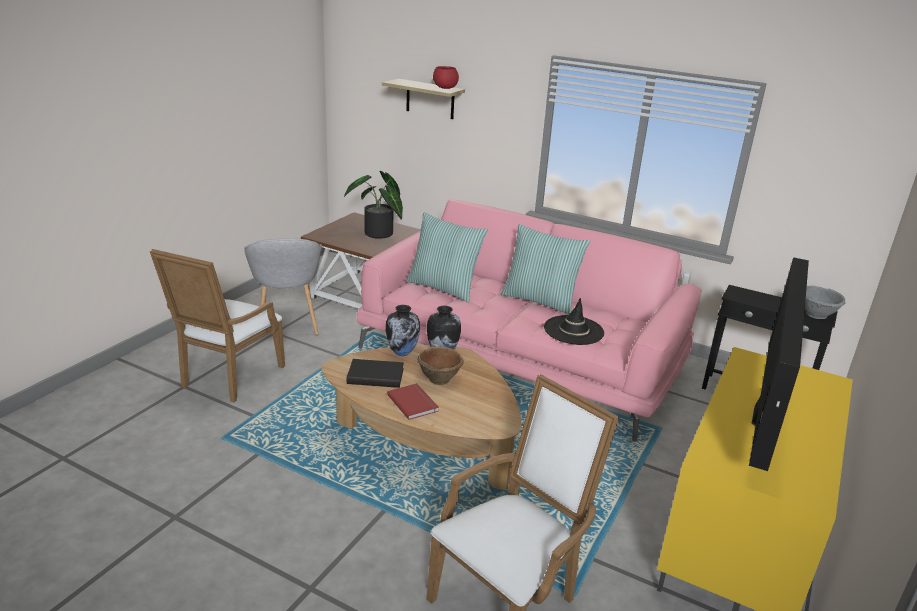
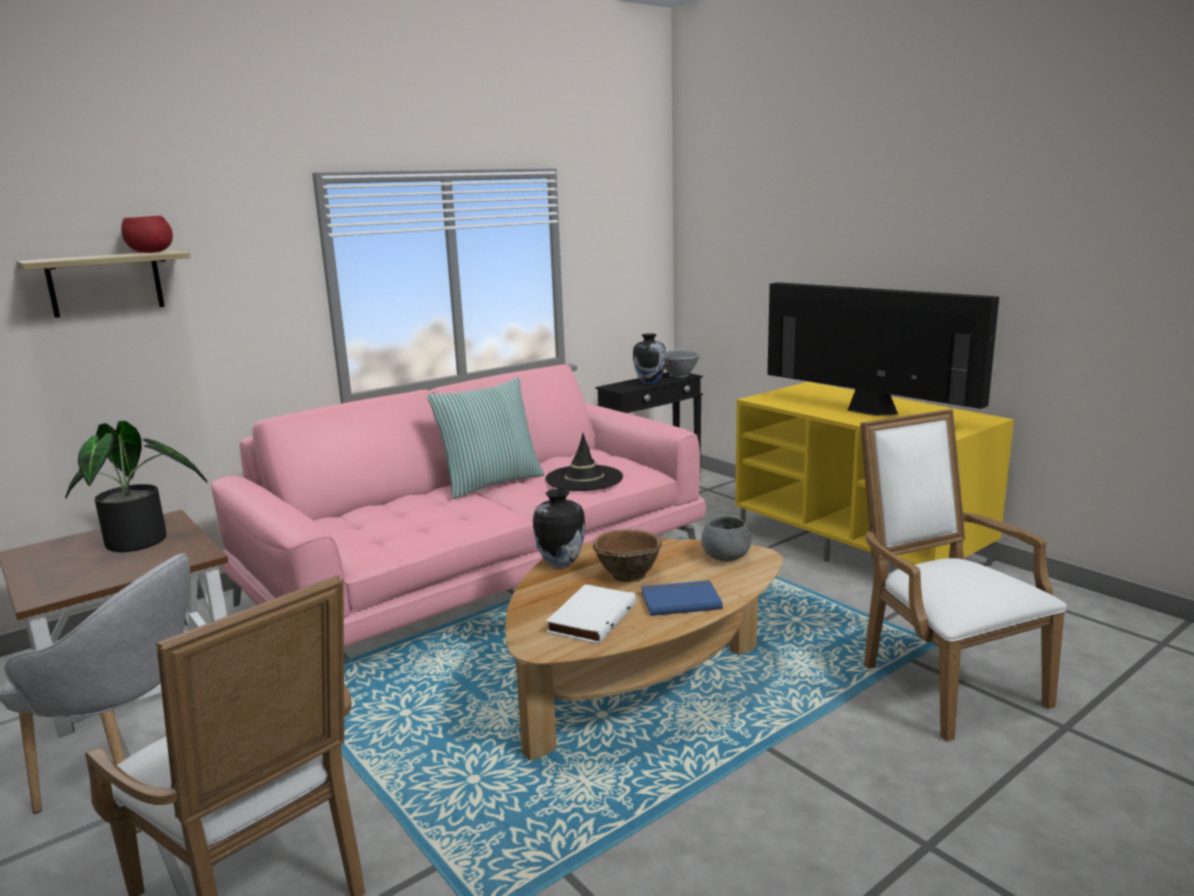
camera: 65 degrees left, 10 degrees down
(376, 375) = (590, 618): black book -> white book
(402, 352) = (537, 590): vase -> vase (650, 383)
(414, 402) = (680, 600): red book -> blue book
(443, 288) = (388, 529): pillow -> none
(490, 413) = (726, 557): none -> grey bowl

